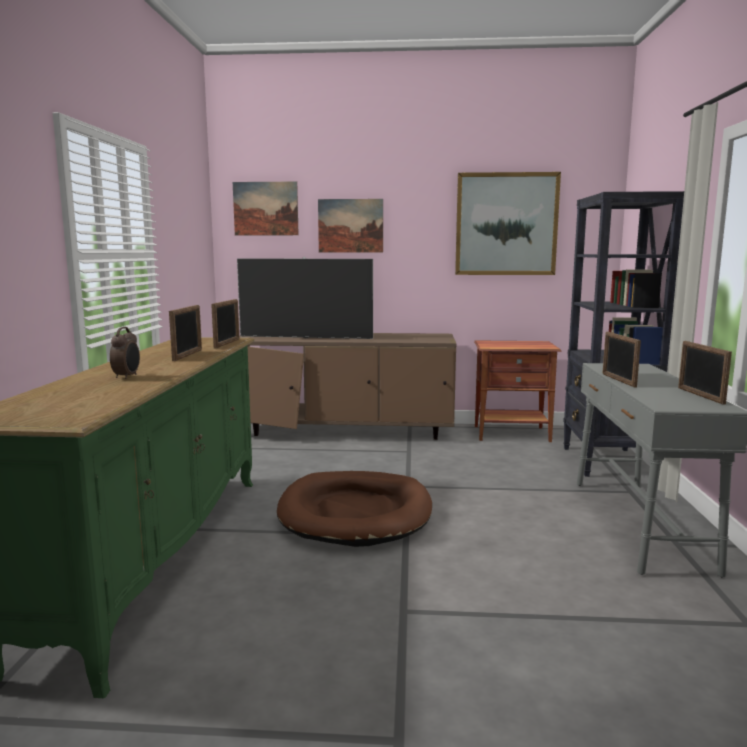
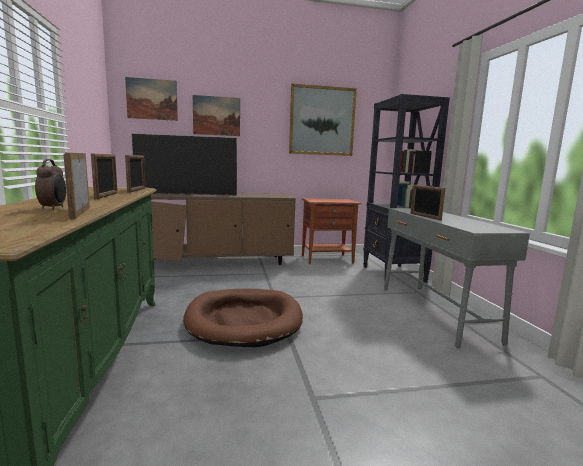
camera: 15 degrees left, 0 degrees up
(700, 395) = (485, 224): picture frame -> picture frame (80, 212)

